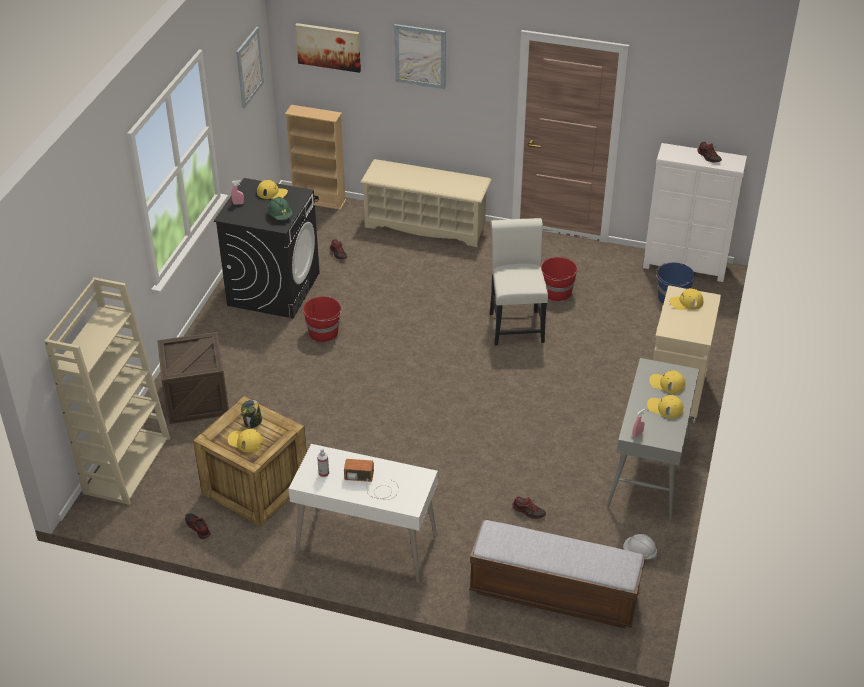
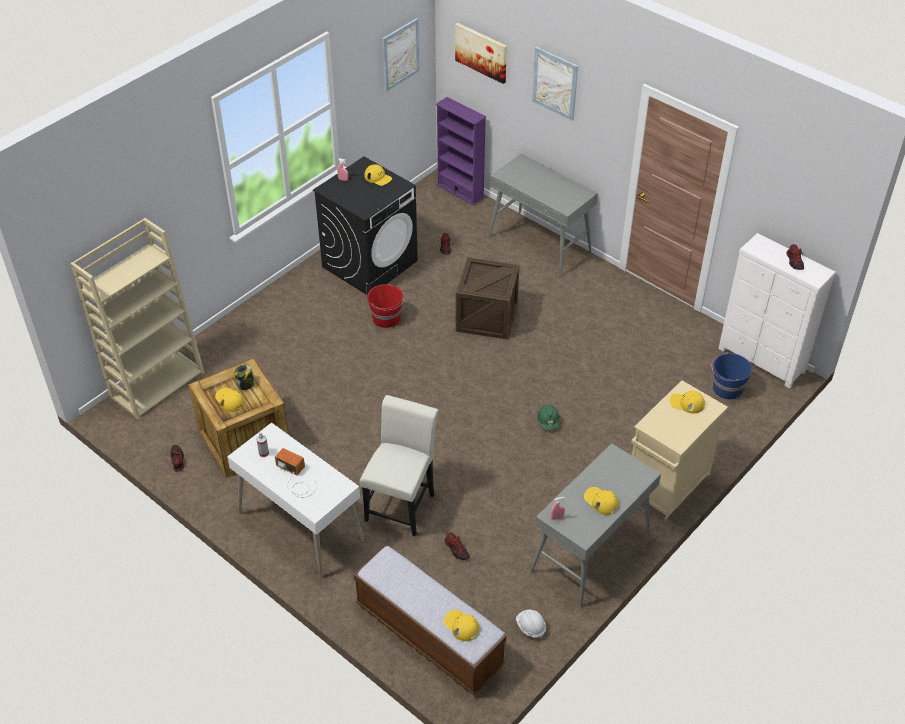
camera: 25 degrees right, 5 degrees up
(197, 399) = (246, 344): crate -> crate (486, 317)
(280, 216) = (370, 202): green hard hat -> green hard hat (548, 422)
(319, 200) = (460, 191): beige bookcase -> purple bookcase
(426, 225) = (540, 244): beige shoe rack -> grey console table
(515, 324) = (560, 366): white chair -> white chair (402, 503)
(556, 292) = (618, 347): red bucket -> none
(667, 383) = (619, 478): yellow cap -> yellow cap (461, 626)

